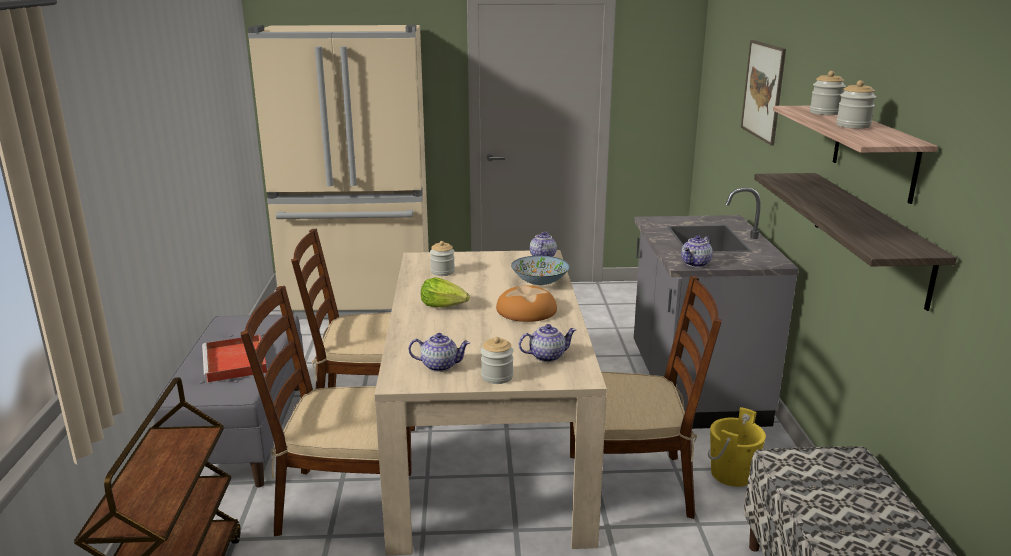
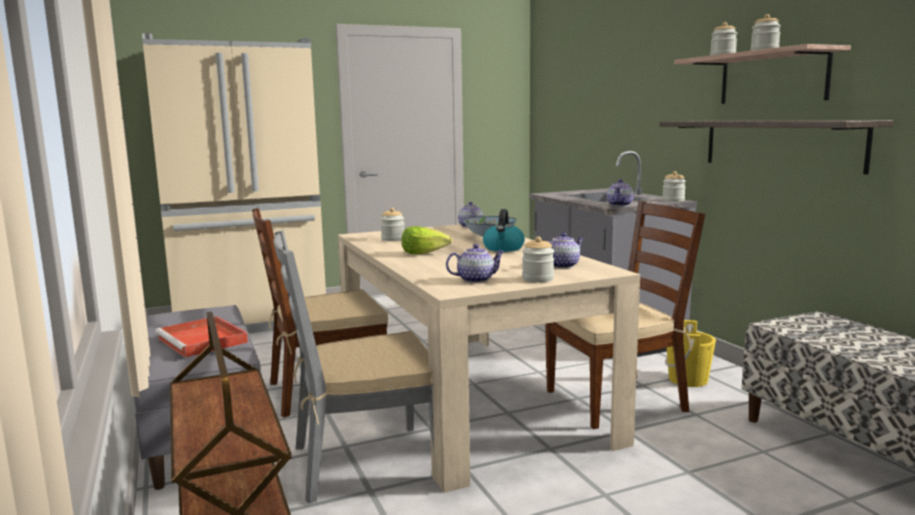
camera: 20 degrees left, 10 degrees down
(344, 502) = (363, 462): brown chair -> grey chair
(527, 310) = (503, 248): bread -> kettle
(763, 91) = (618, 81): picture -> none
(772, 262) = (673, 200): none -> jar

